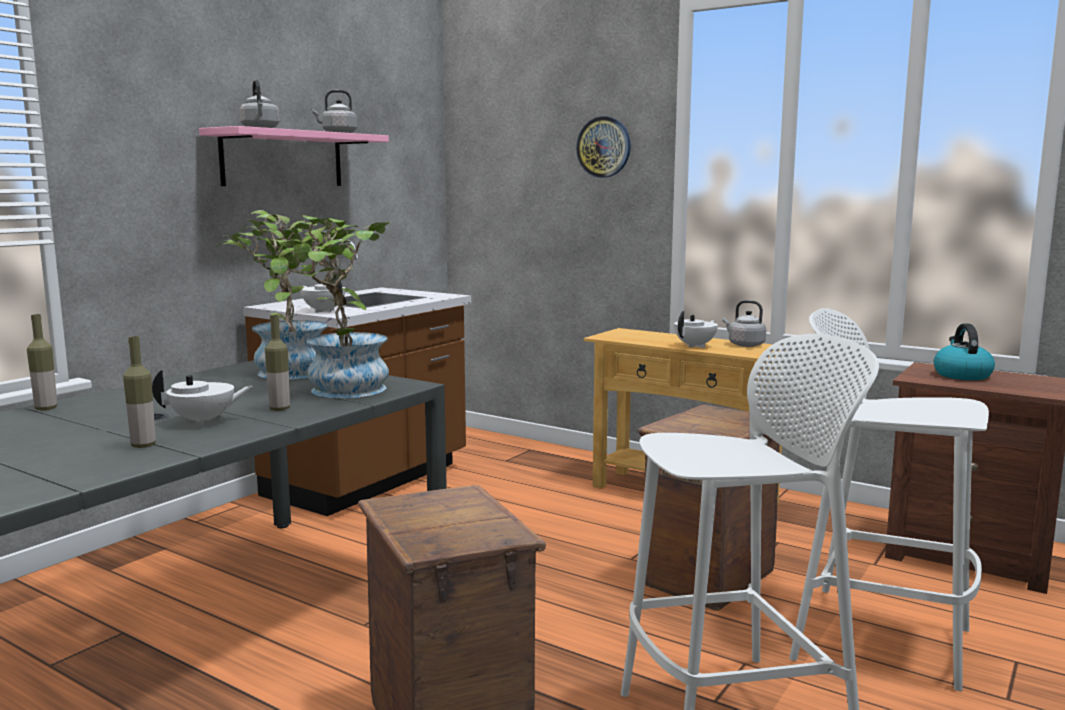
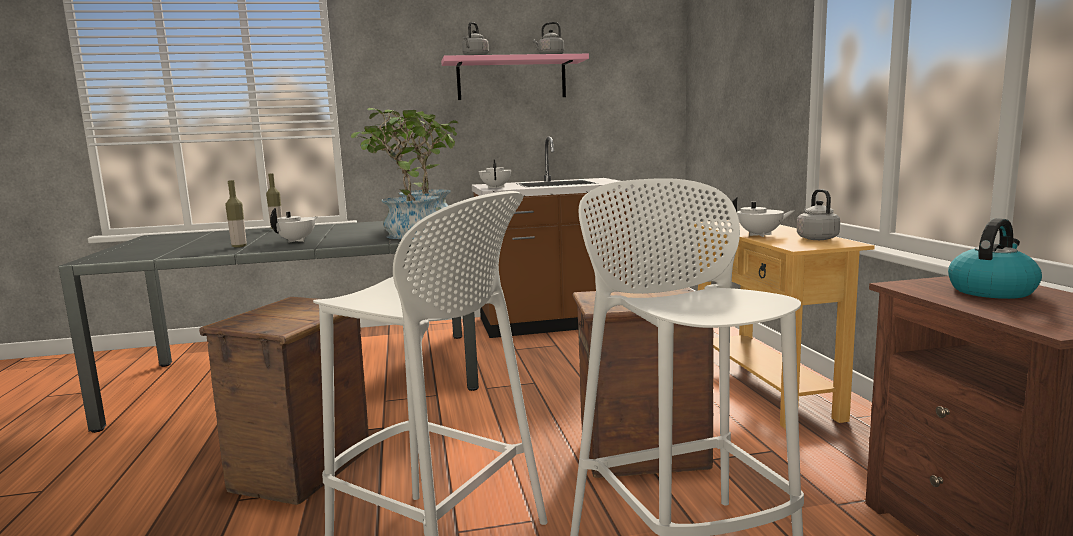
camera: 45 degrees right, 0 degrees up
(204, 421) = (297, 241): white teapot -> white teapot turned 90 degrees counterclockwise
(279, 409) = (345, 240): bottle -> none
(604, 147) = (768, 41): wall clock -> none

